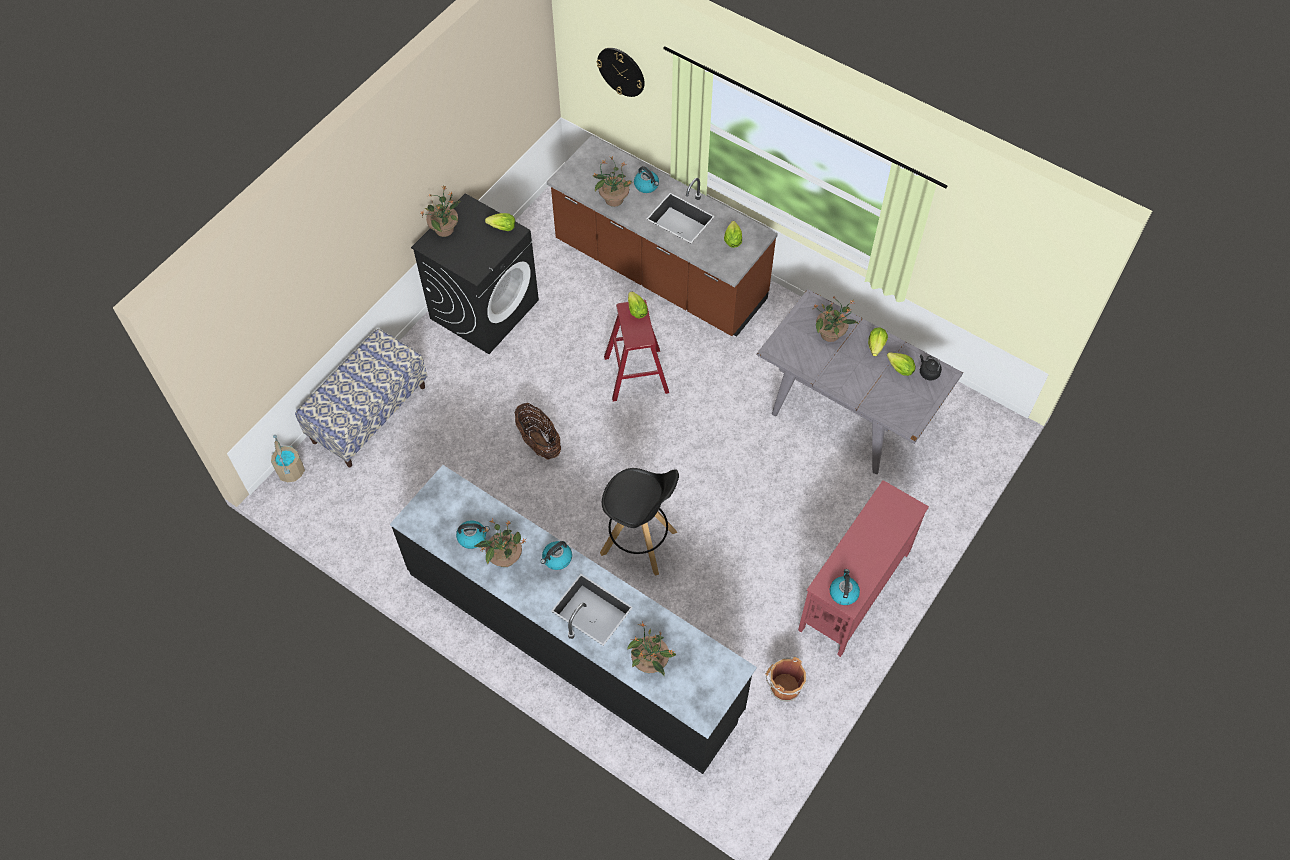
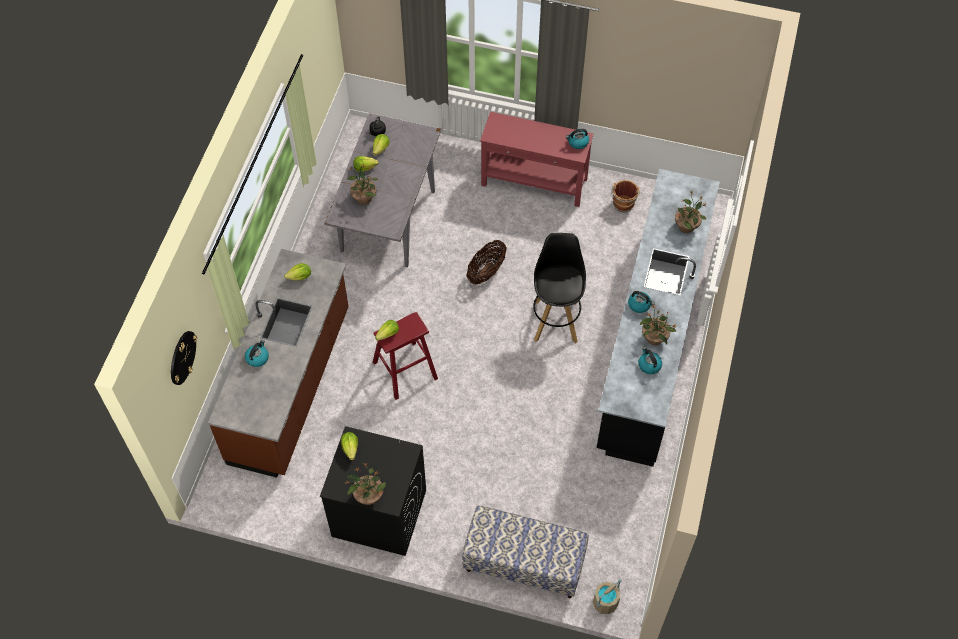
camera: 110 degrees left, 0 degrees up
(539, 442) = (497, 419): basket -> basket (486, 271)
(613, 199) = (281, 379): potted plant -> none

